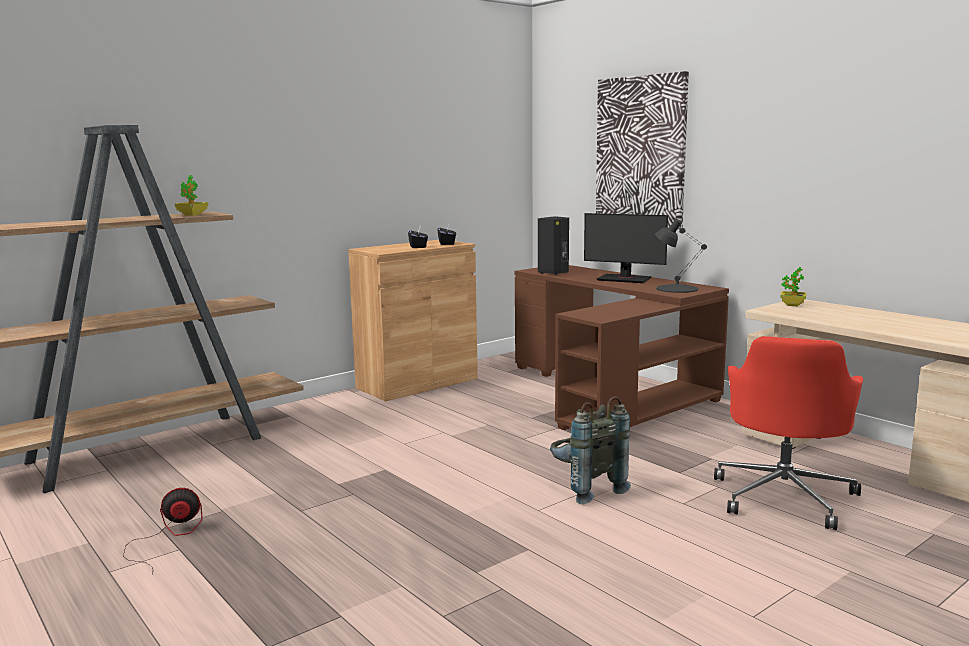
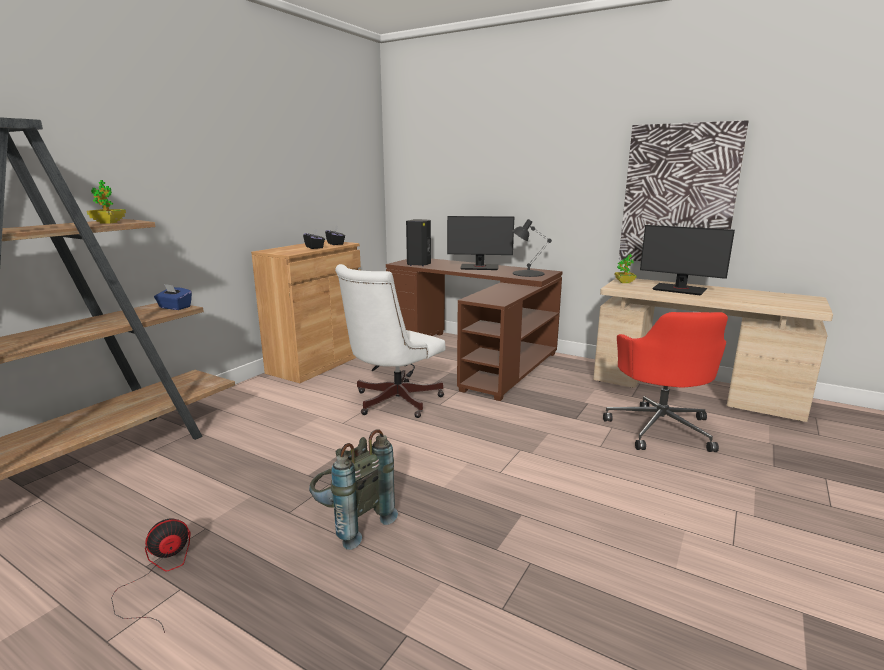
camera: 20 degrees left, 5 degrees up
(249, 301) = (174, 307): none -> blue tissue box
(472, 430) = (392, 402): none -> white office chair
(585, 488) = (520, 445): grey backpack -> grey backpack (350, 523)
(640, 151) = (484, 166): picture -> picture (678, 195)
(857, 317) = (679, 289): none -> monitor

